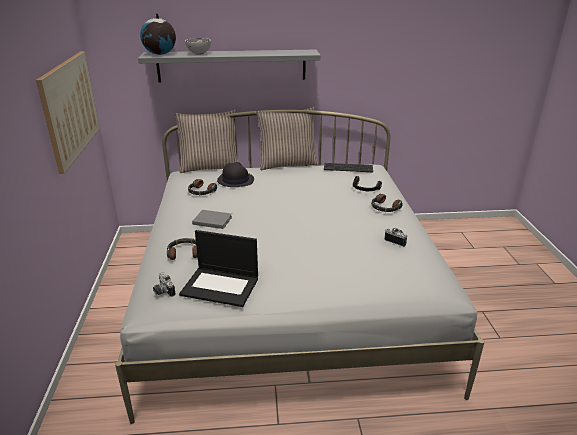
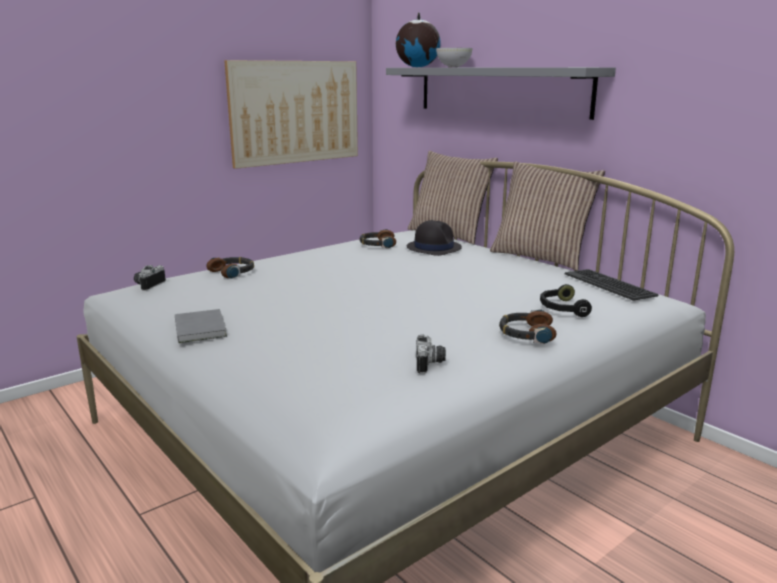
camera: 55 degrees right, 10 degrees down
(212, 220) = (318, 263): grey book -> grey book (201, 328)
(221, 286) = (179, 301): laptop -> none

